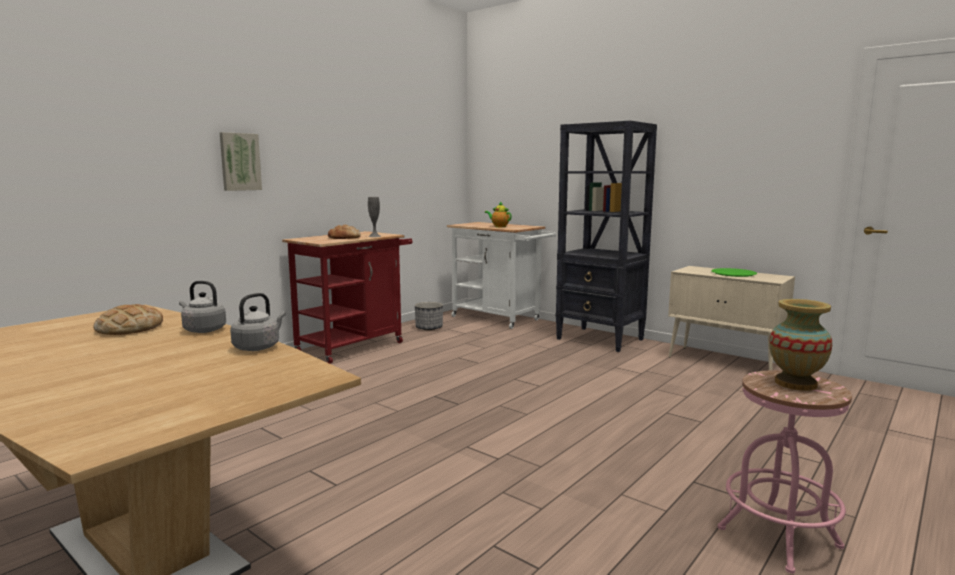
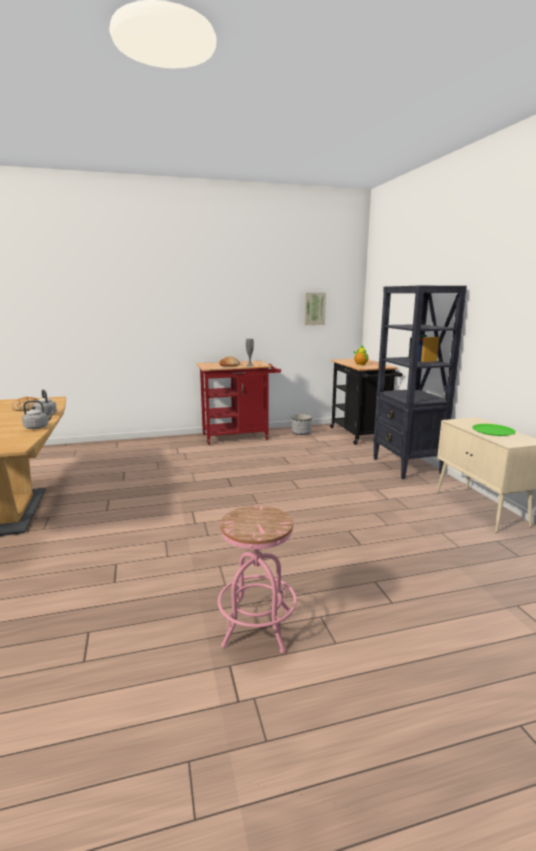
camera: 35 degrees right, 5 degrees up
(240, 162) = (170, 314): picture -> picture (314, 309)
(500, 319) = (360, 435): white cart -> black cart
(796, 384) = (260, 520): vase -> none

